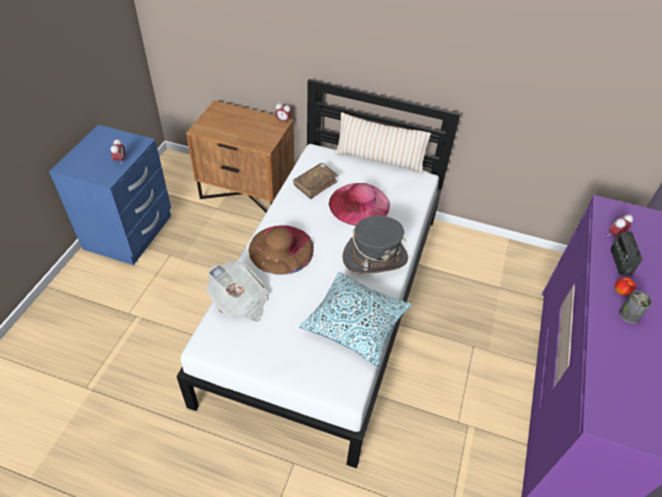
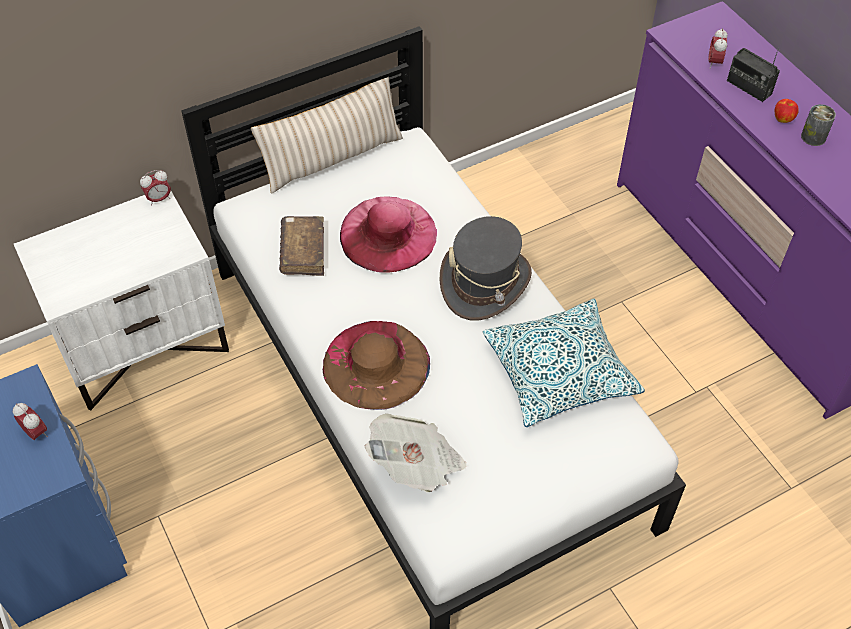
camera: 45 degrees left, 5 degrees up
(247, 192) = (144, 345): brown nightstand -> white nightstand

